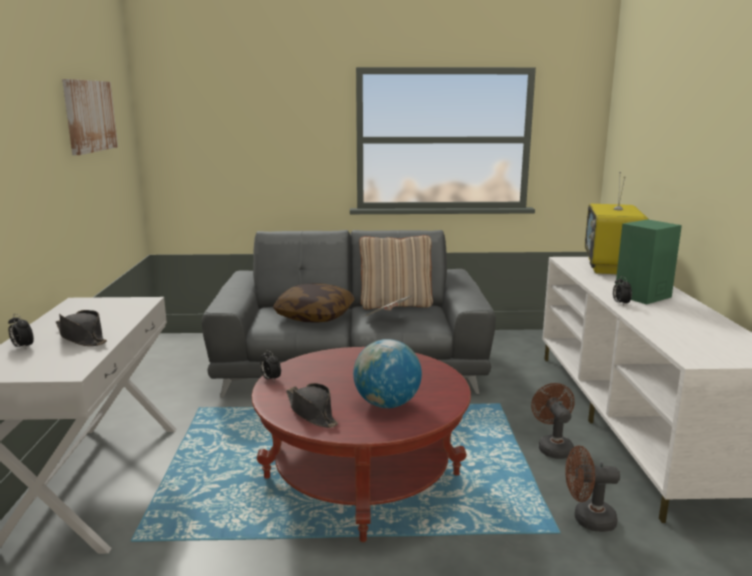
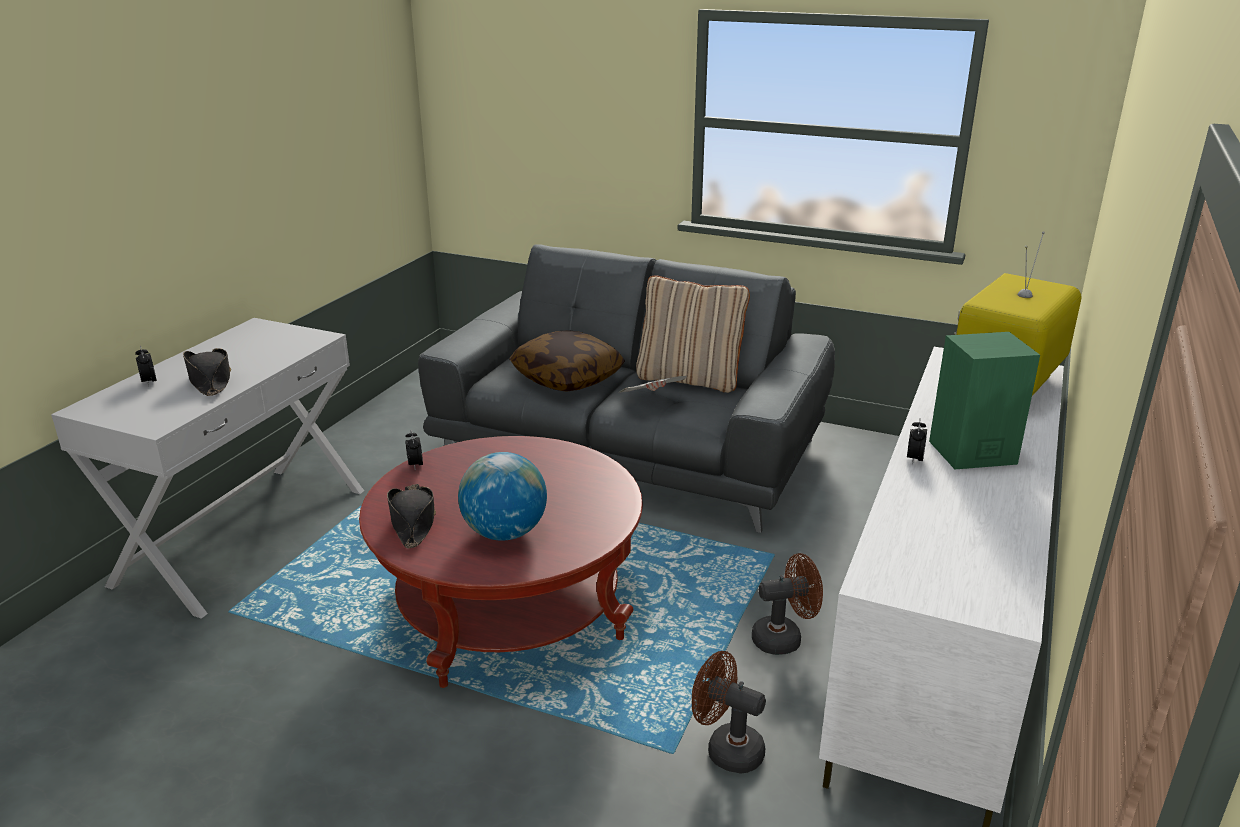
camera: 25 degrees right, 10 degrees up
(89, 116) = (317, 84): picture -> none
(553, 447) = (784, 638): brown fan -> brown fan turned 60 degrees clockwise

